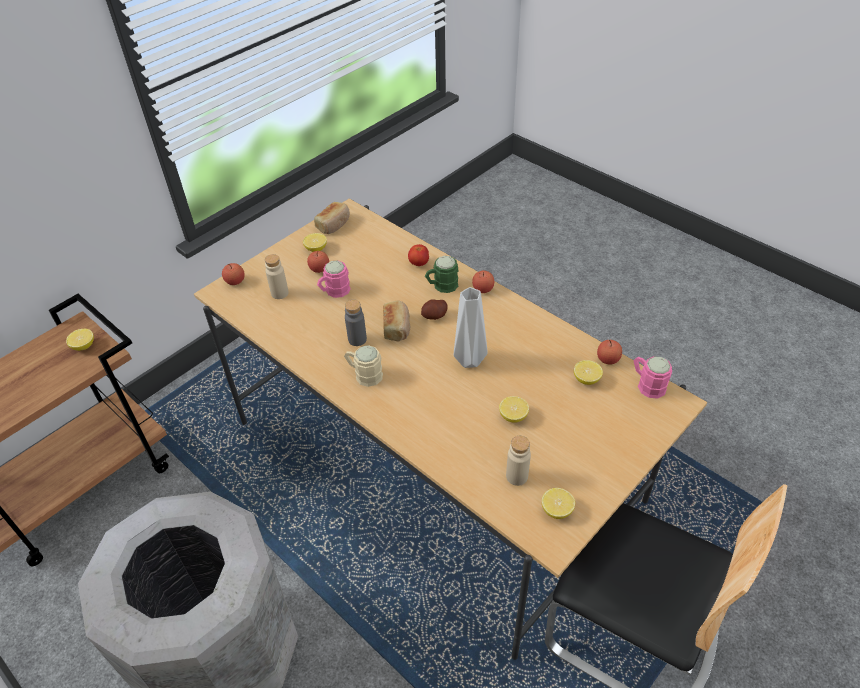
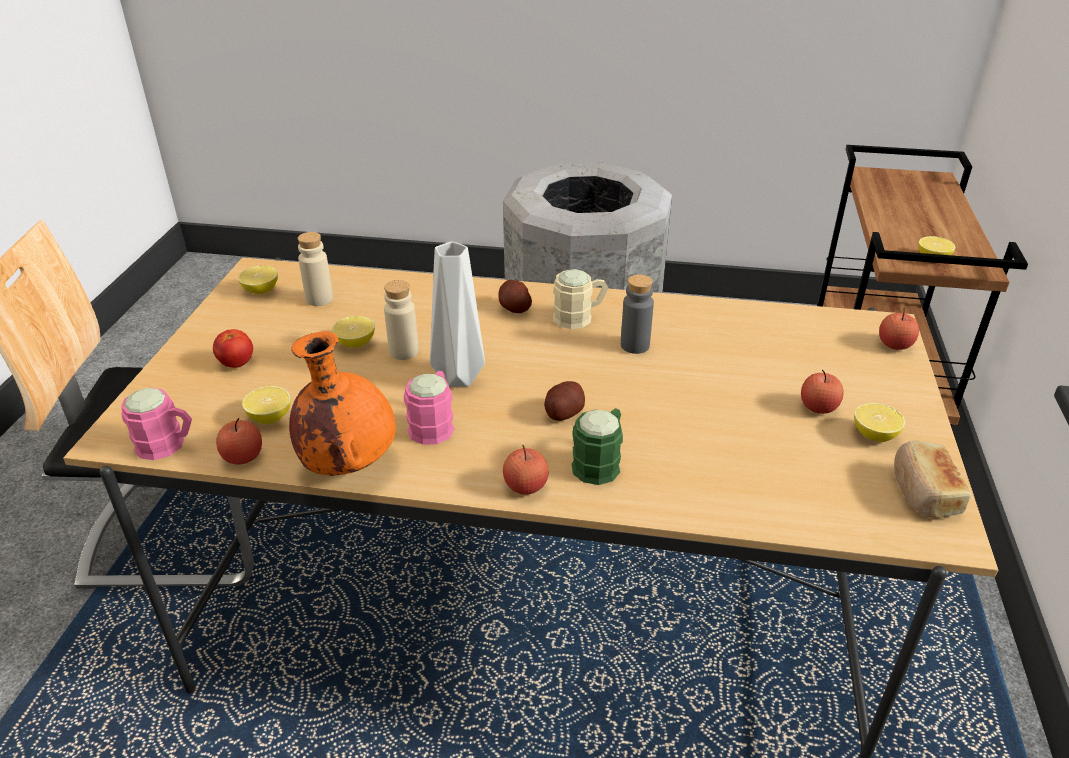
camera: 145 degrees right, 10 degrees down
(279, 293) = (814, 355): beige bottle -> beige bottle (404, 351)
(334, 291) = (748, 386): pink mug -> pink mug (434, 423)
(394, 401) = (514, 308): none -> potato
(397, 327) = (600, 378): bread -> none
(419, 263) = (681, 485): tomato -> tomato (236, 363)
(556, 333) = (348, 463): none -> orange vase

